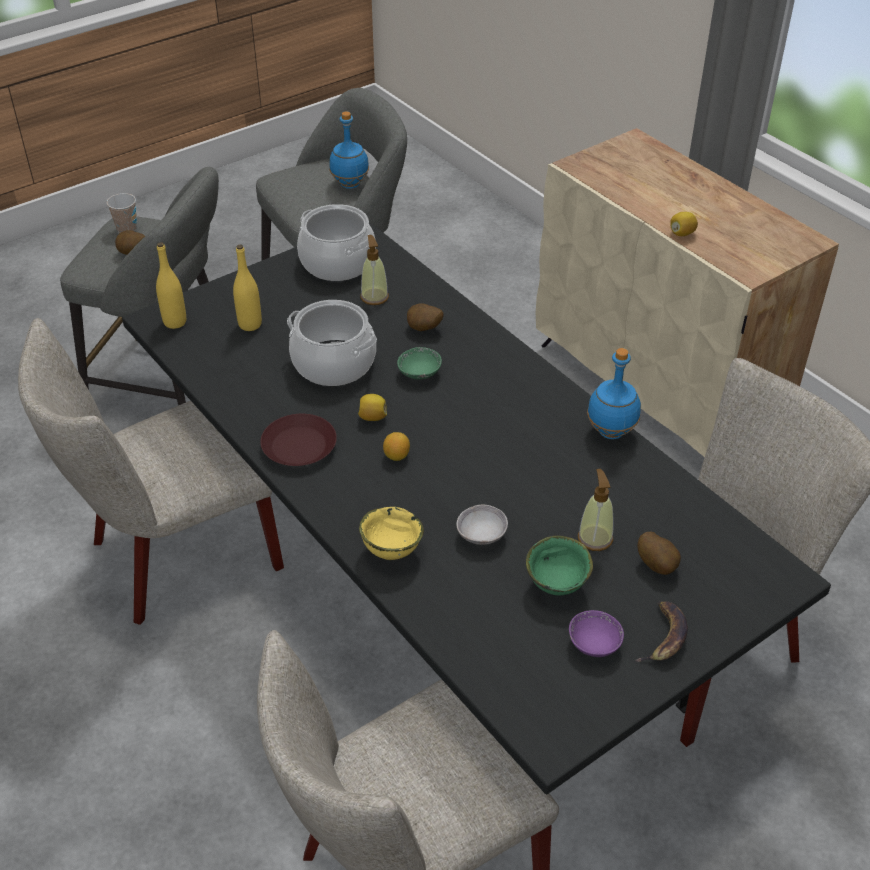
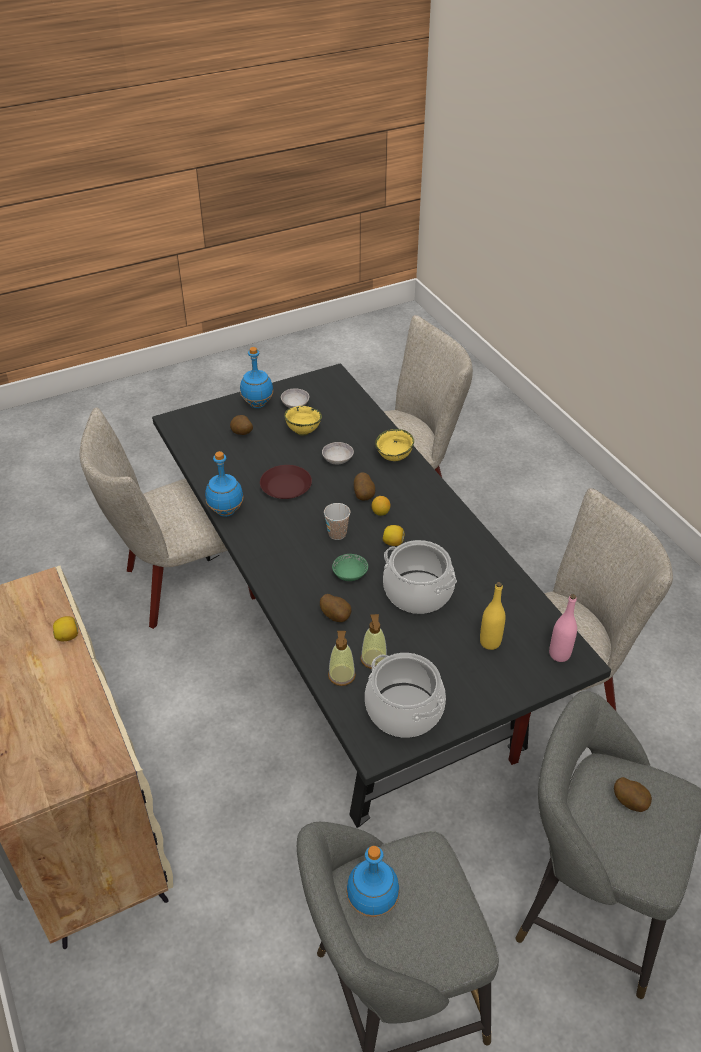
camera: 170 degrees left, 0 degrees up
(127, 229) = (649, 852): cup -> cup (337, 534)
(175, 322) = (559, 654): yellow bottle -> pink bottle
(300, 446) = (448, 527): brown plate -> brown plate (285, 486)
(425, 479) = (364, 496): none -> potato
(558, 584) = (302, 431): green bowl -> yellow bowl
(594, 643) = (295, 405): purple bowl -> grey bowl
(595, 538) = (270, 451): soap dispenser -> soap dispenser (341, 675)
(664, 637) = (257, 404): banana -> blue bottle

